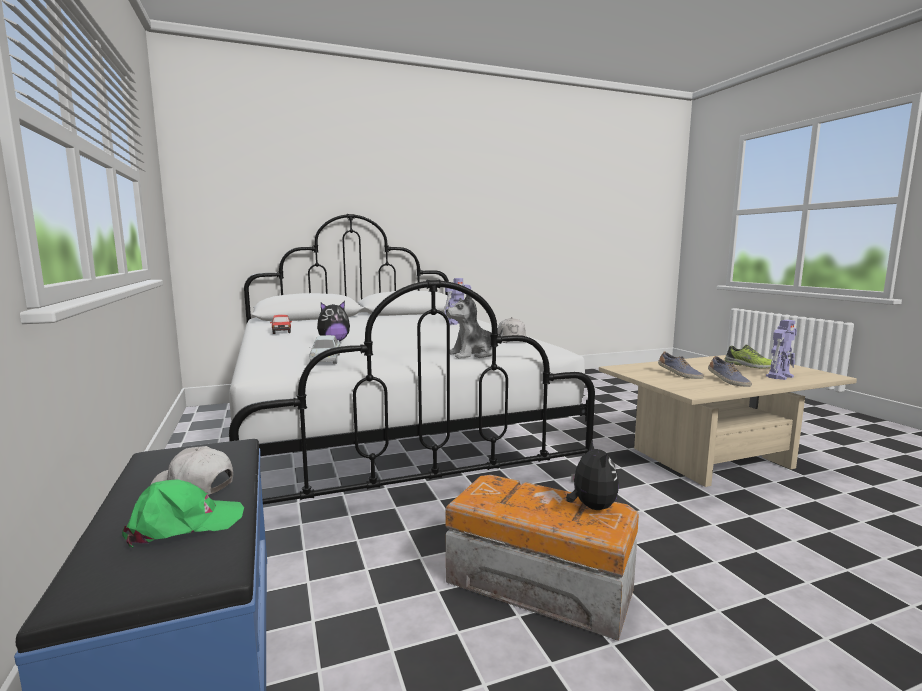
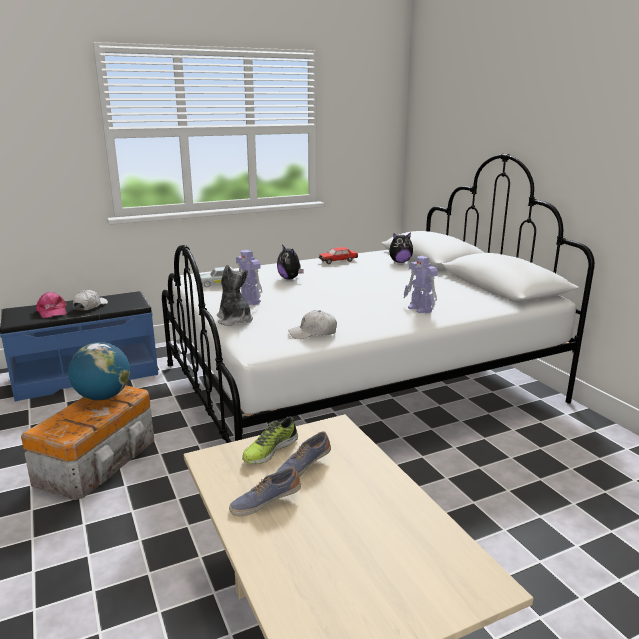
camera: 85 degrees right, 10 degrees up
(184, 525) = (52, 311): green cap -> pink cap
(504, 499) = (103, 397): none -> globe
(591, 507) = (76, 426): plush toy -> plush toy (400, 262)
(749, 365) = (387, 562): shoe -> shoe (269, 450)
(780, 376) = (301, 573): toy robot -> toy robot (249, 301)

